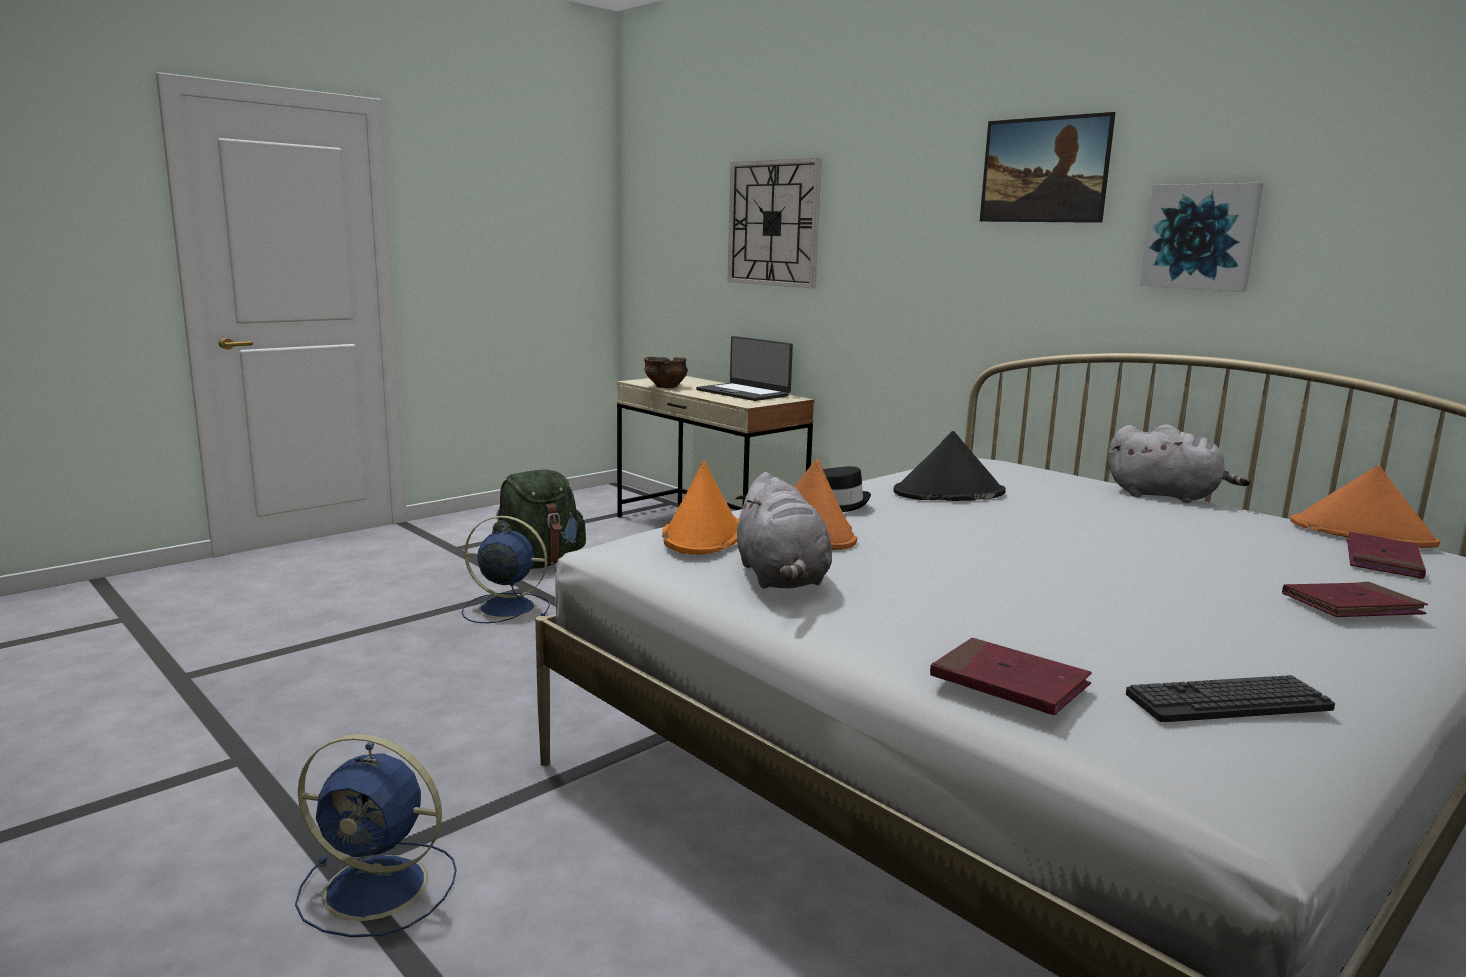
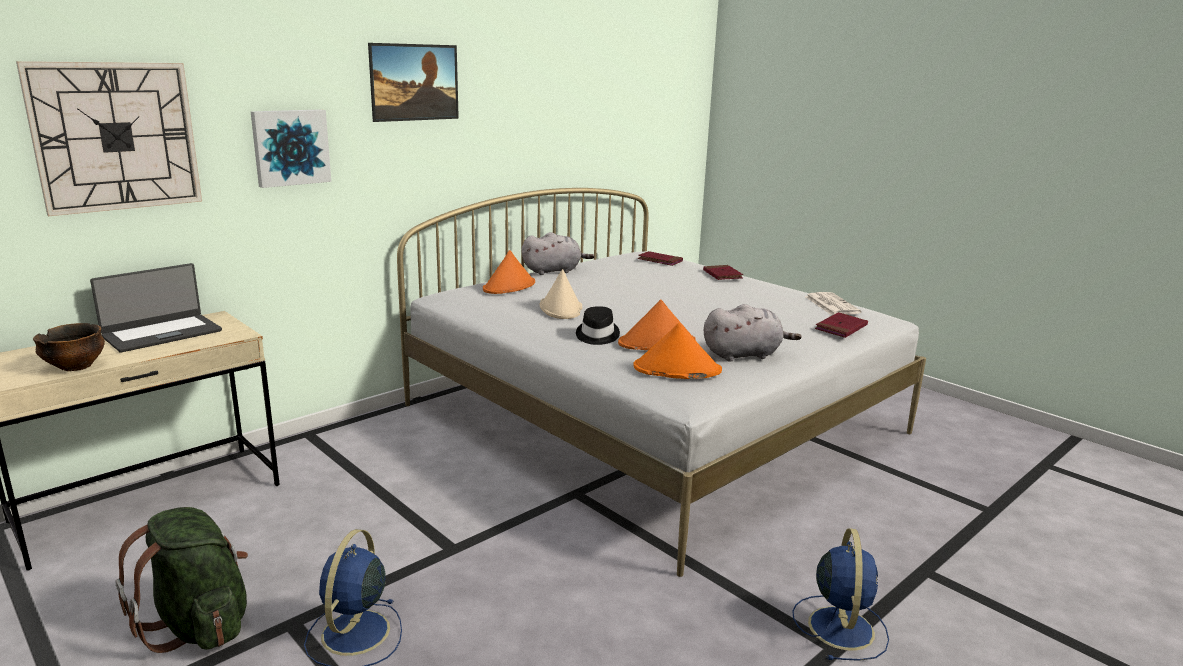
camera: 90 degrees left, 5 degrees up
(948, 493) = (561, 308): black hat -> beige hat
(1167, 496) = (554, 271): grey plush toy -> grey plush toy turned 45 degrees clockwise
(1201, 237) = (509, 124): picture -> picture (290, 147)
(1228, 701) = (831, 304): keyboard -> newspaper
(1362, 534) = (619, 256): orange hat -> orange hat (509, 286)

